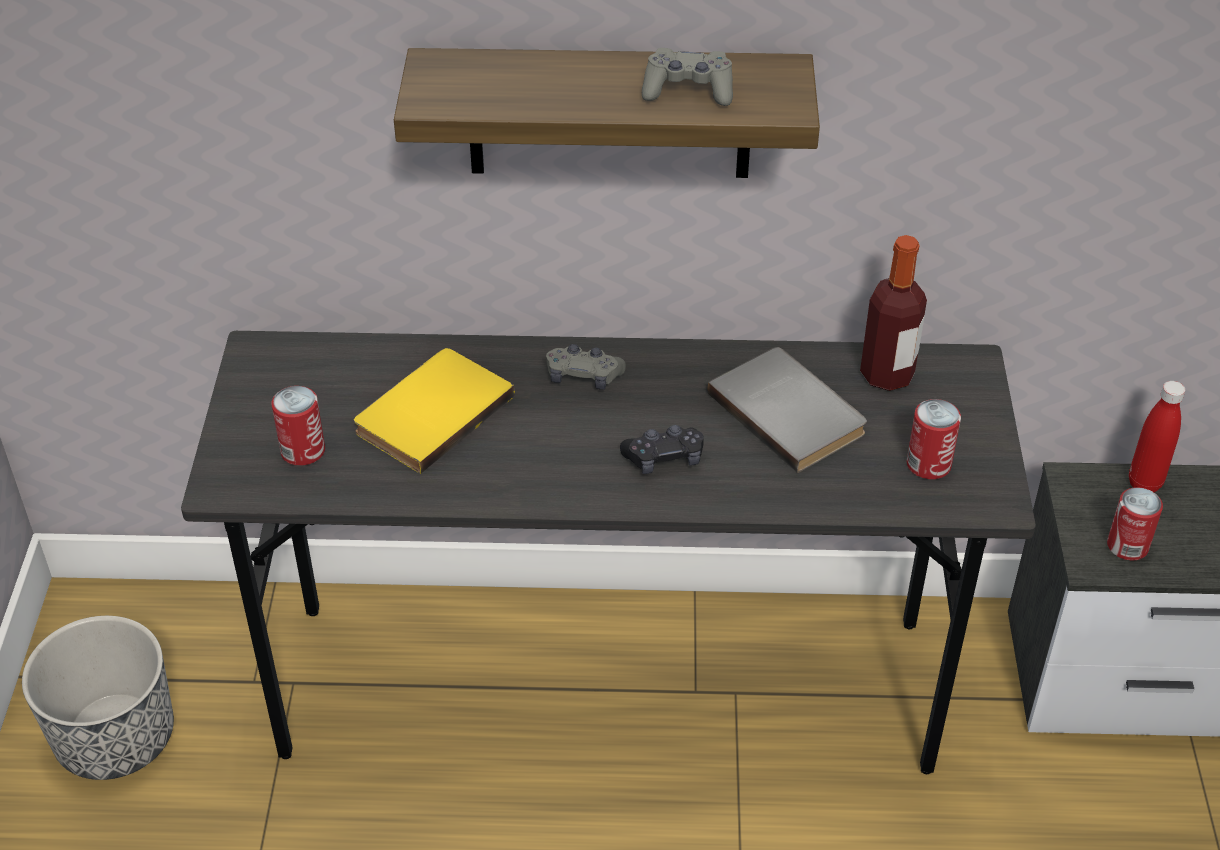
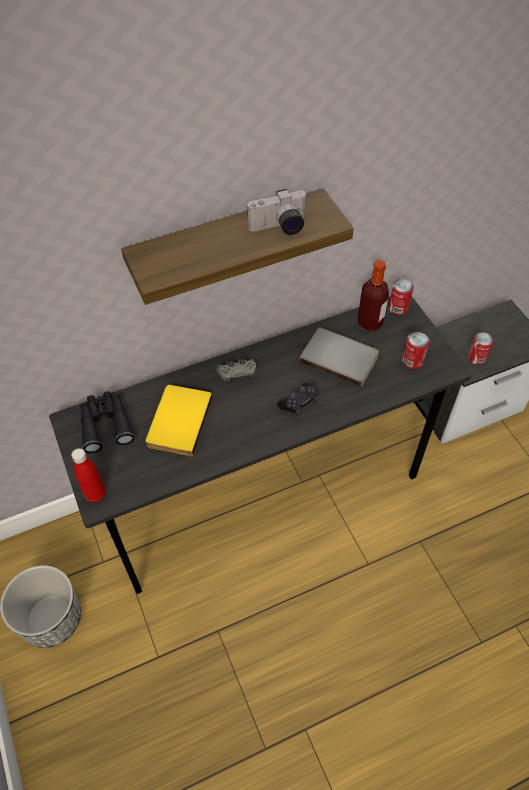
camera: 25 degrees left, 10 degrees up
(303, 451) = (127, 467): can -> can (398, 308)
(309, 376) = (105, 424): none -> black binoculars
(688, 90) = (279, 228): grey game controller -> camera
(1144, 483) = (467, 326): red bottle -> red bottle (95, 494)

